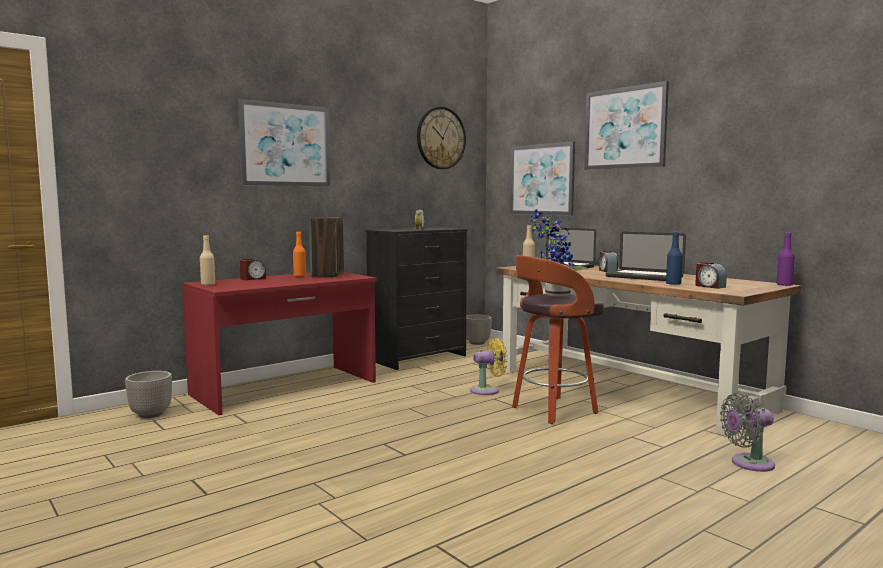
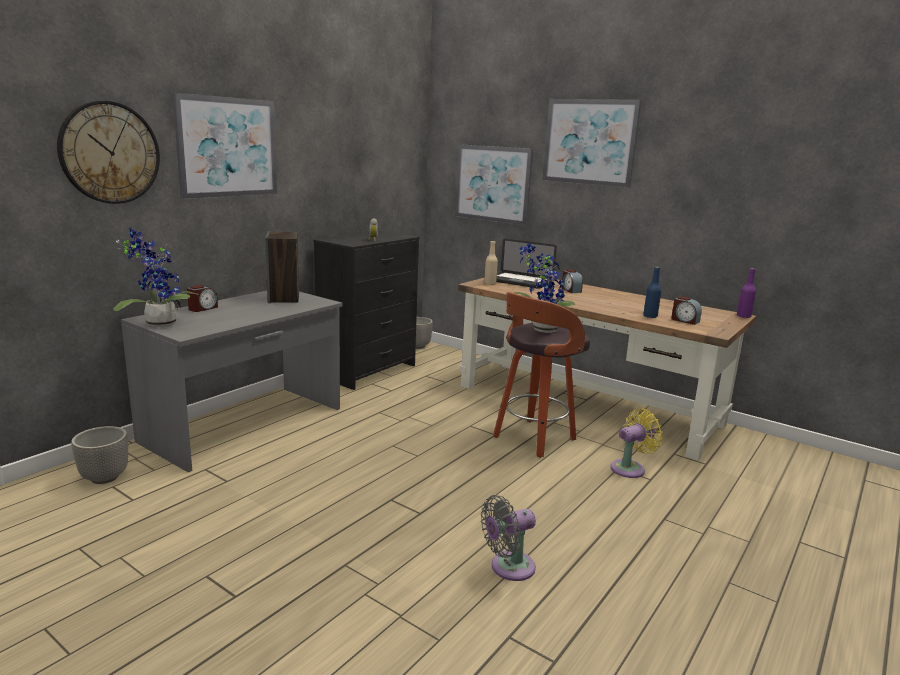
camera: 15 degrees left, 10 degrees up
(208, 284) = (158, 324): beige bottle -> potted plant
(285, 388) = (246, 425): red desk -> grey desk
(299, 276) = (254, 301): orange bottle -> none
(440, 138) = (386, 132): wall clock -> wall clock (110, 153)
(488, 390) = (459, 414): yellow fan -> yellow fan (630, 468)
(644, 277) = (613, 302): laptop -> none
(748, 463) = (728, 494): grey fan -> grey fan (508, 567)

